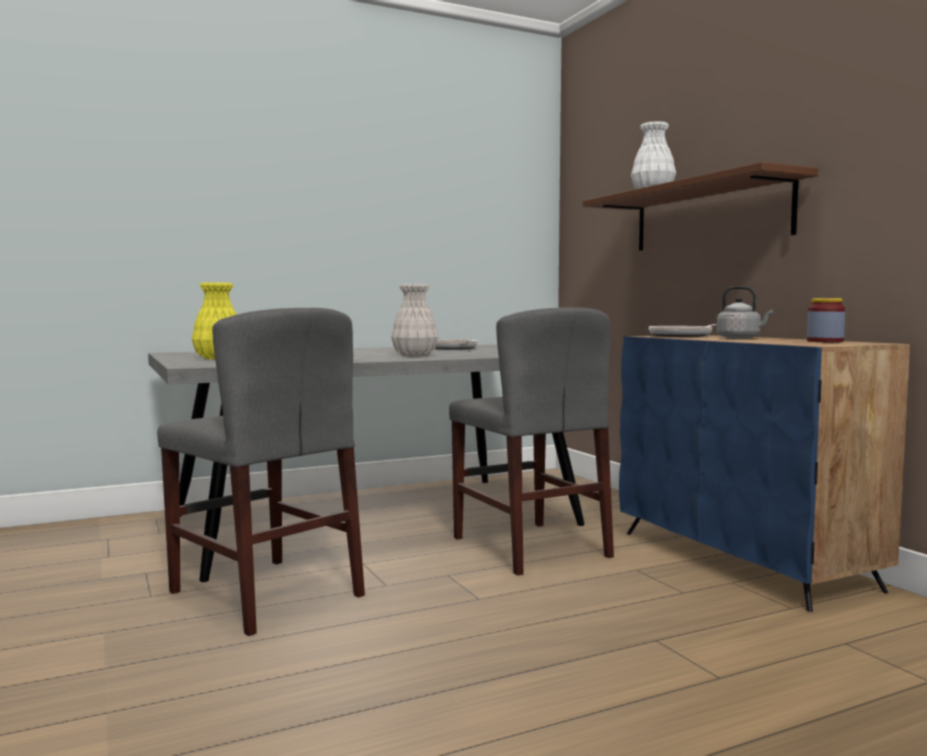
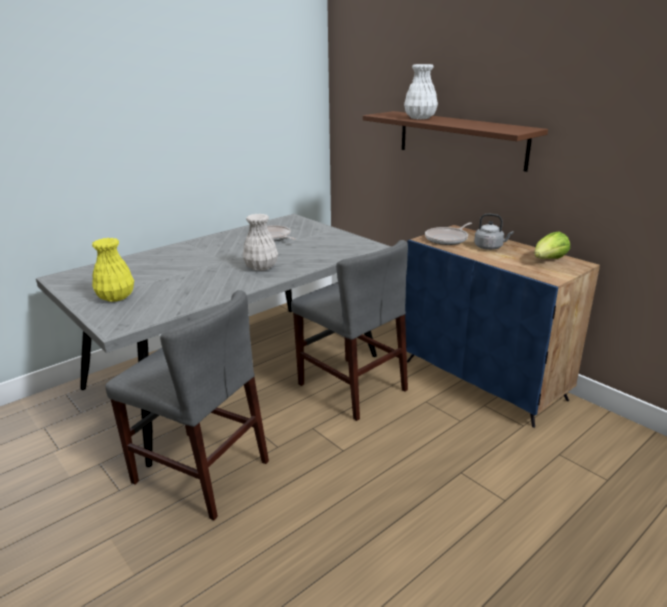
camera: 15 degrees left, 20 degrees up
(825, 341) = (548, 260): jar -> lettuce

